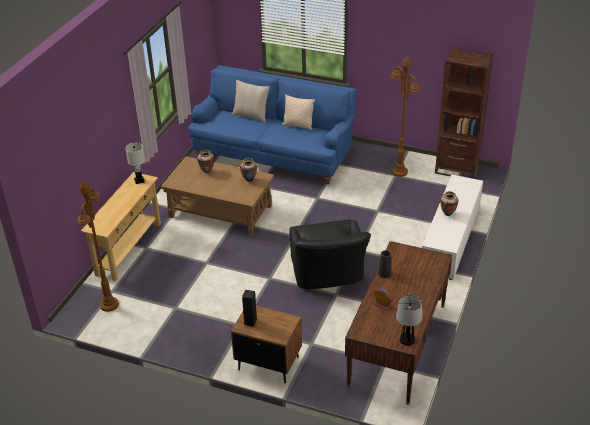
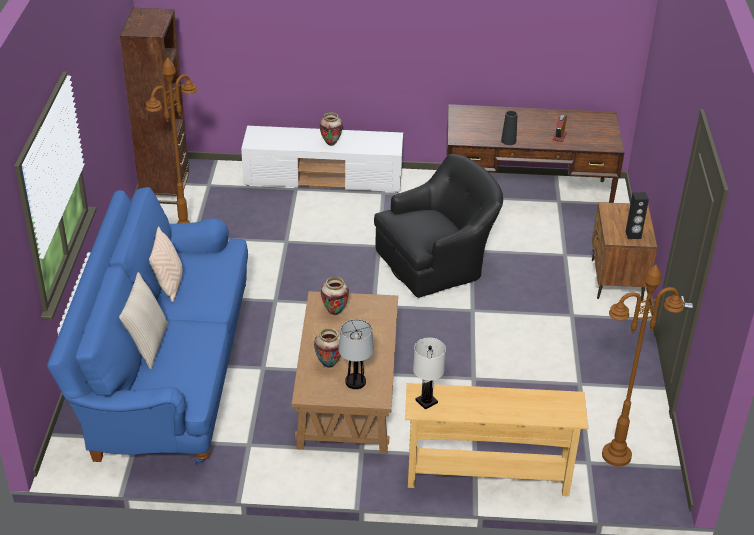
camera: 110 degrees left, 0 degrees up
(407, 340) = (599, 117): table lamp -> table lamp (355, 382)

